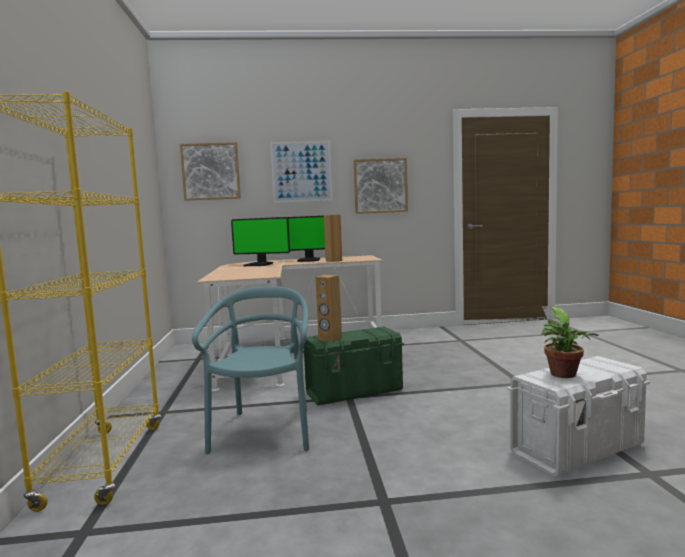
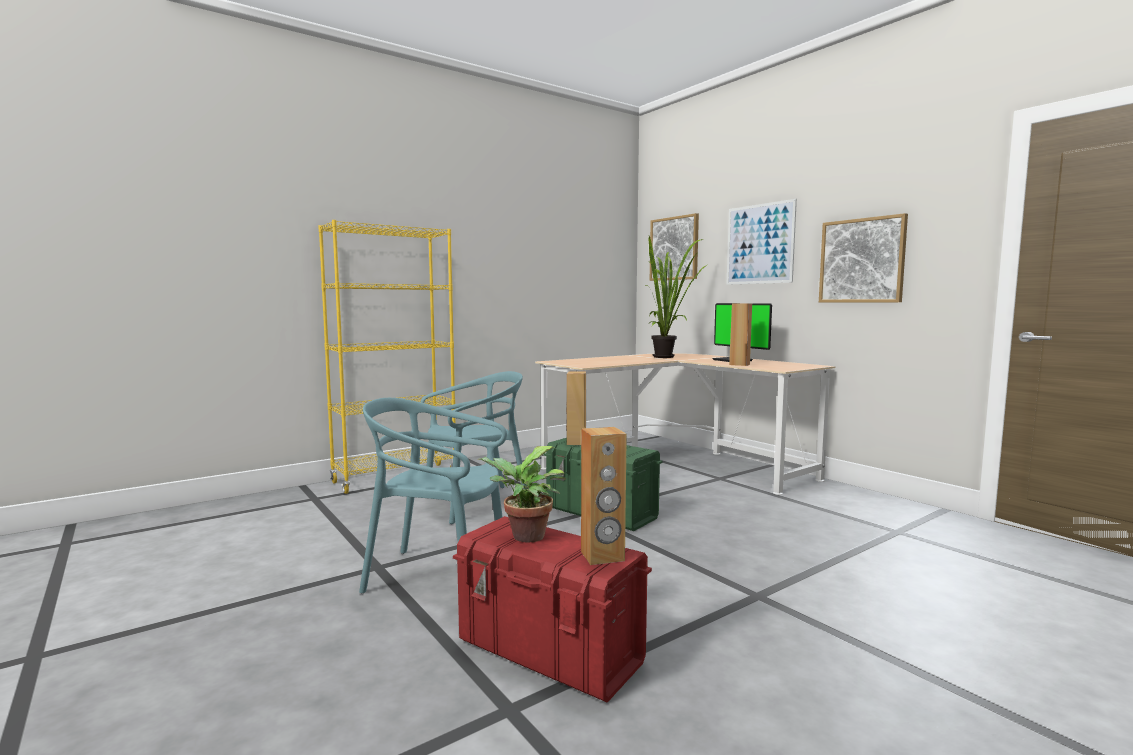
camera: 60 degrees right, 0 degrees up
(259, 264) = (669, 357): monitor -> potted plant
(427, 472) = (438, 575): none -> turquoise chair
(577, 449) = (550, 652): white storage box -> red storage box
(604, 363) = (602, 556): none -> brown speaker

